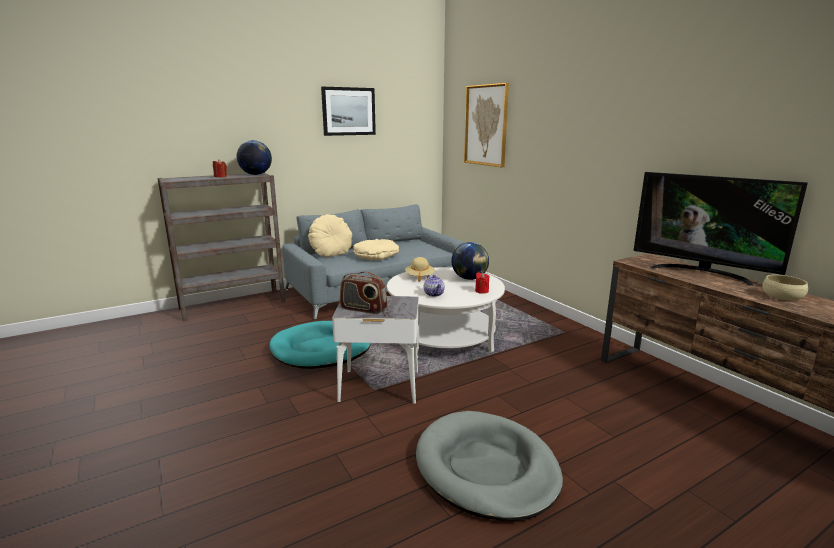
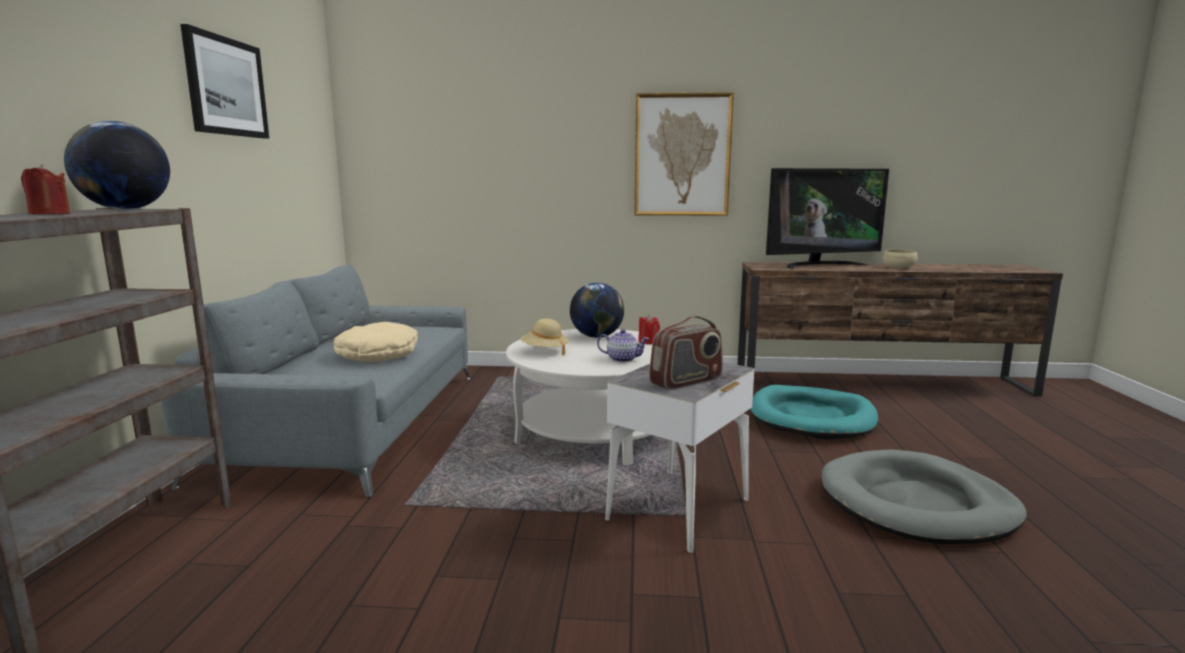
camera: 55 degrees left, 5 degrees down
(321, 349) = (498, 520): turquoise dog bed -> turquoise dog bed (811, 417)
(331, 255) = (293, 374): beige pillow -> none
(486, 125) = (450, 130): picture -> picture (682, 155)

